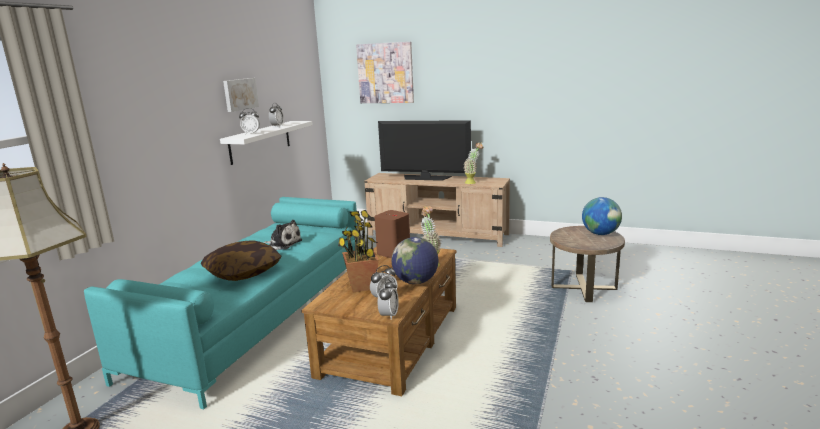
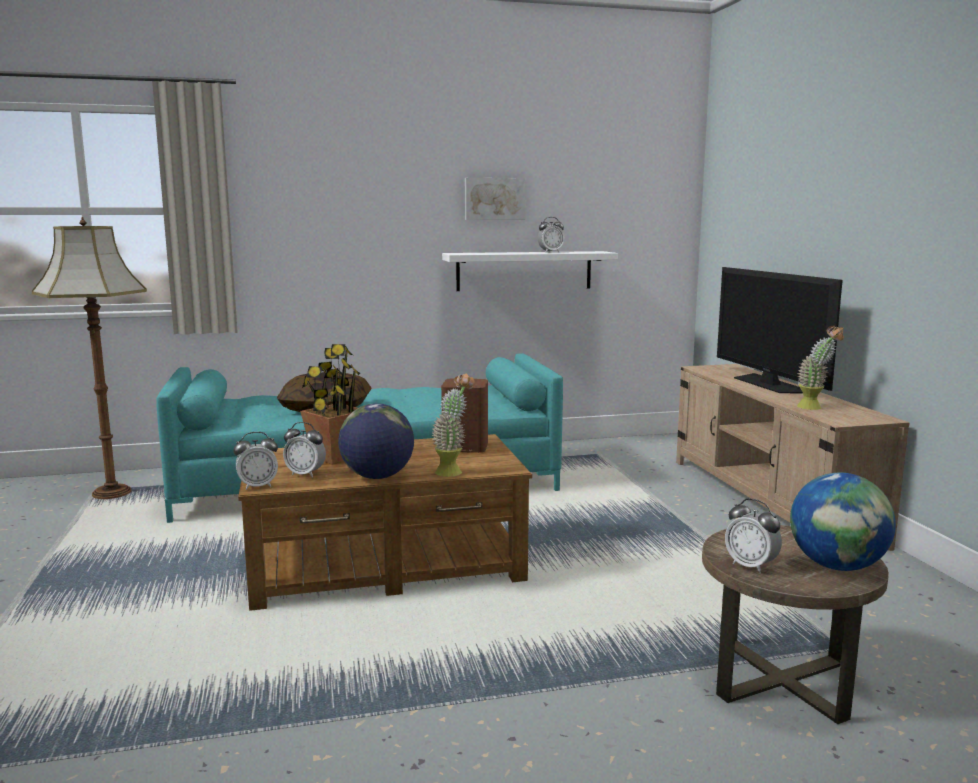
camera: 55 degrees right, 5 degrees down
(251, 134) = (485, 253): alarm clock -> alarm clock (751, 566)
(283, 244) = (427, 402): plush toy -> none
(385, 73) = (767, 184): picture -> none

